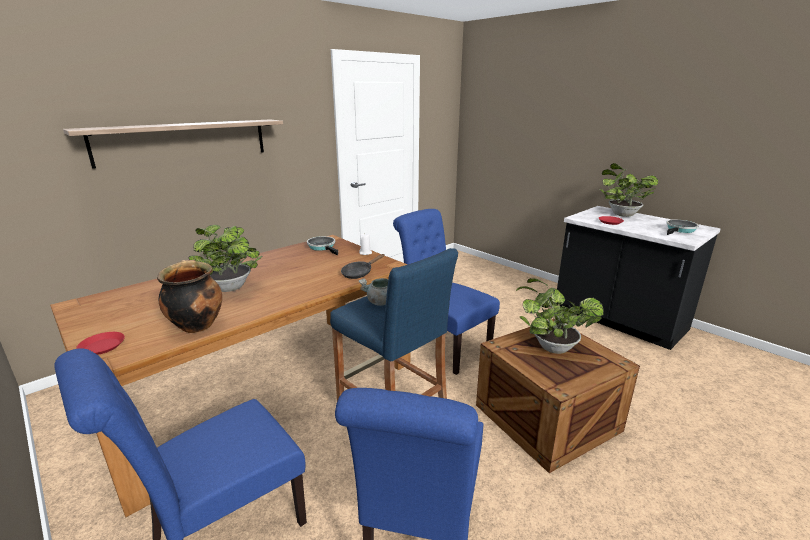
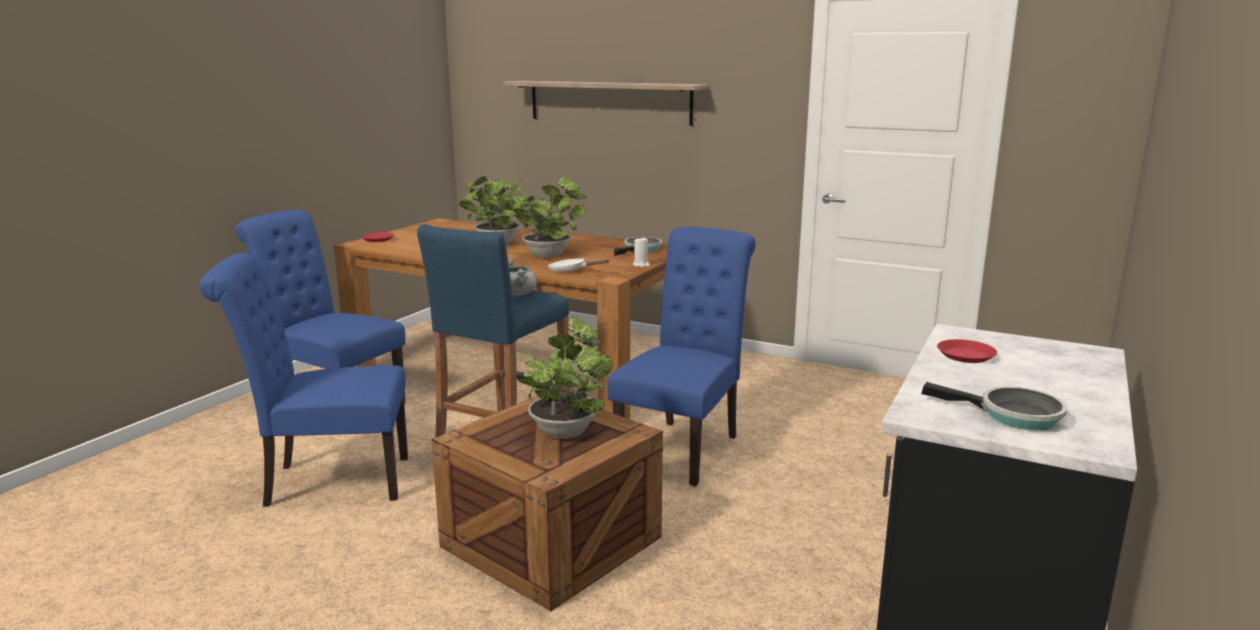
camera: 70 degrees right, 5 degrees down
(196, 325) = (419, 249): cooking pot -> none
(359, 273) = (571, 270): black frying pan -> white frying pan
(621, 214) = (1068, 366): potted plant -> potted plant (550, 255)

